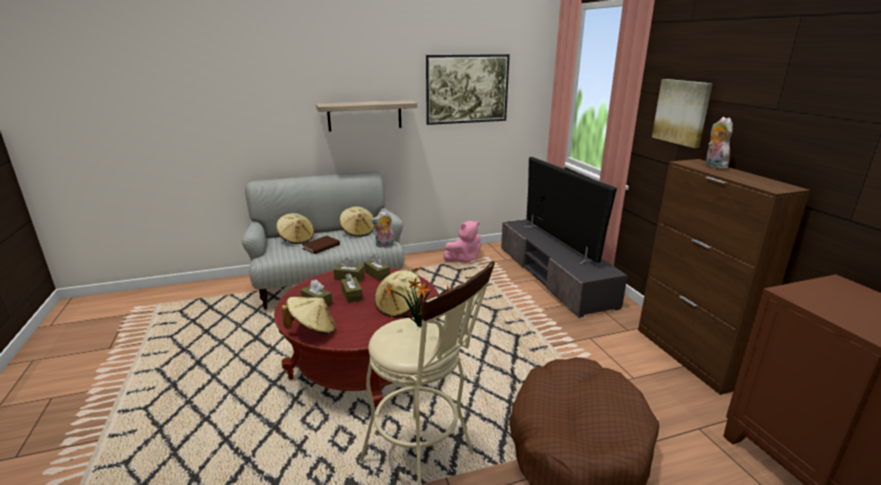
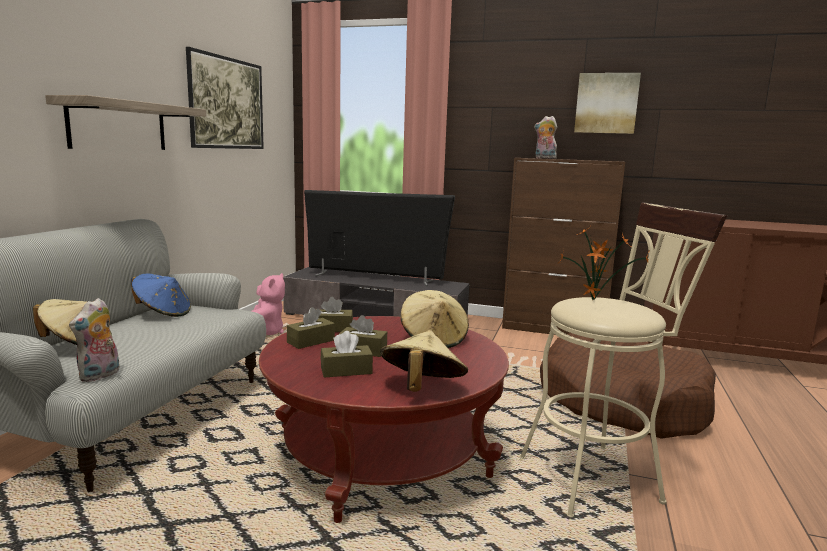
camera: 55 degrees left, 10 degrees down
(321, 247) = (153, 339): brown book -> none
(358, 232) = (163, 313): beige hat -> blue hat
(384, 245) = (240, 314): plush toy -> plush toy (100, 375)
(682, 112) = (489, 120): picture -> picture (606, 103)

